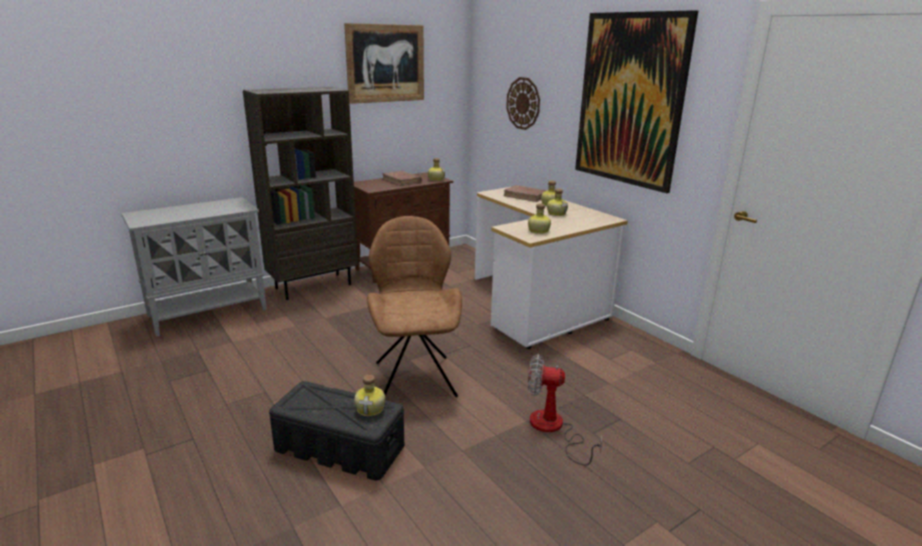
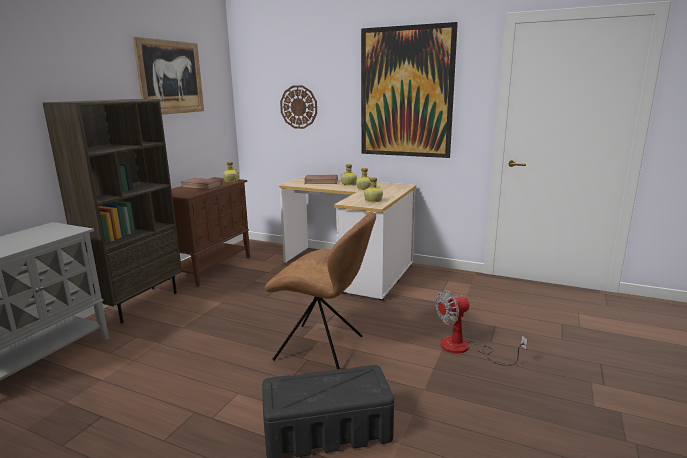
camera: 30 degrees left, 5 degrees down
(371, 408) = (358, 377): bottle -> none
(415, 377) = (323, 349): brown chair -> brown chair turned 150 degrees clockwise

